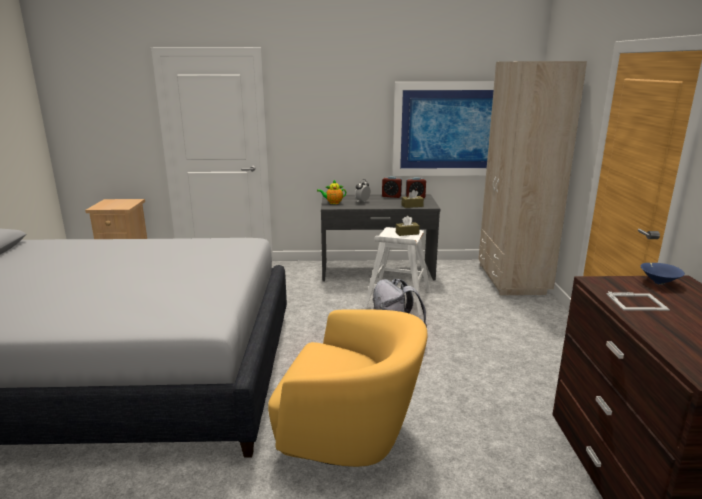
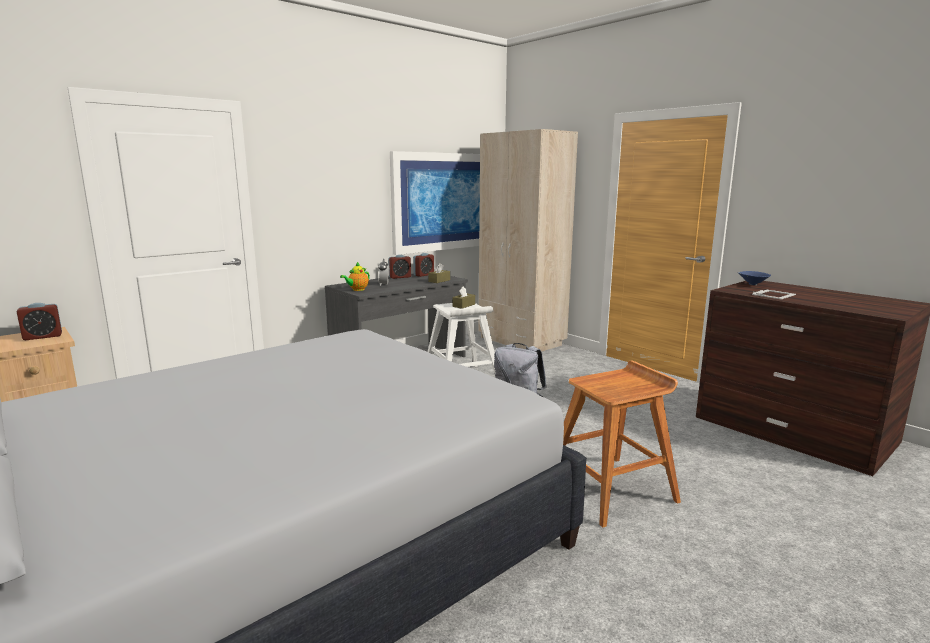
camera: 40 degrees left, 5 degrees down
(124, 203) = (43, 336): none -> alarm clock
(349, 435) = (611, 489): yellow armchair -> brown stool

